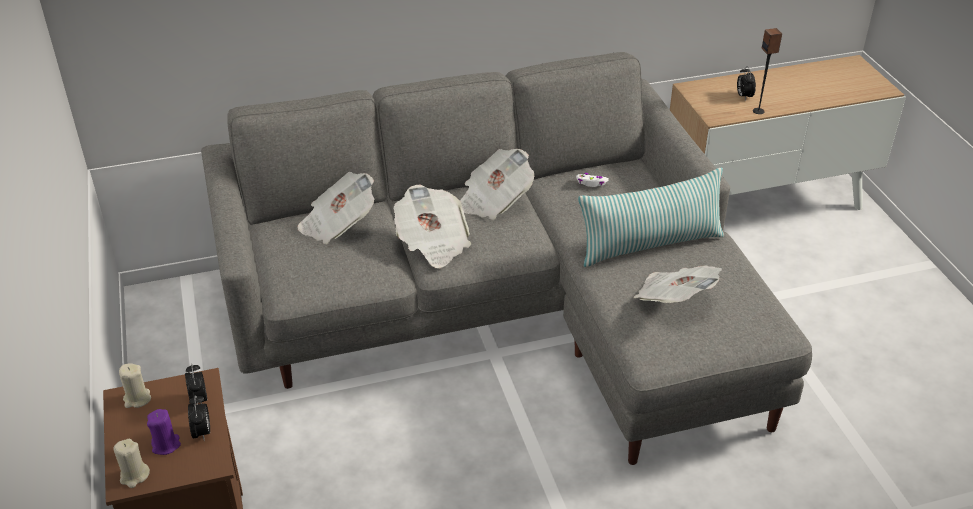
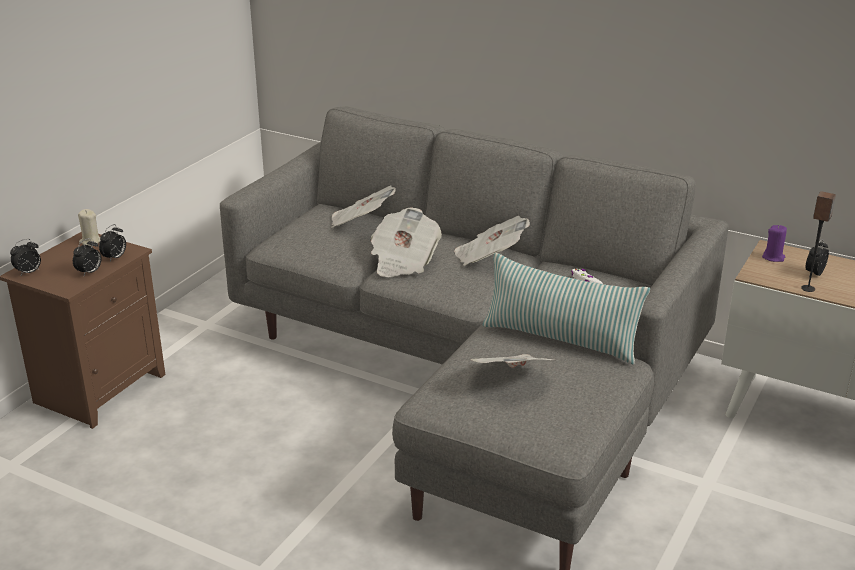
camera: 45 degrees right, 10 degrees down
(134, 476) = (29, 272): beige candle -> alarm clock
(166, 445) = (65, 268): purple candle -> purple candle (773, 257)

